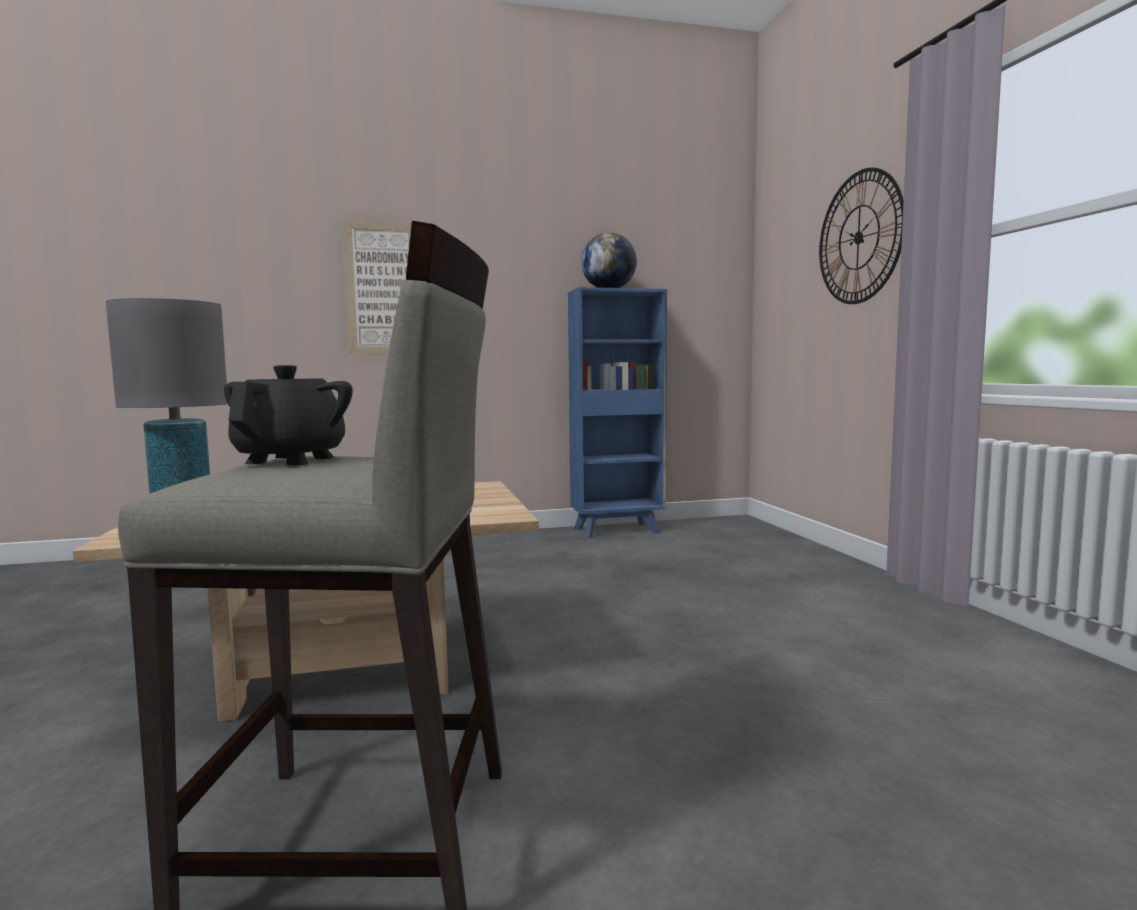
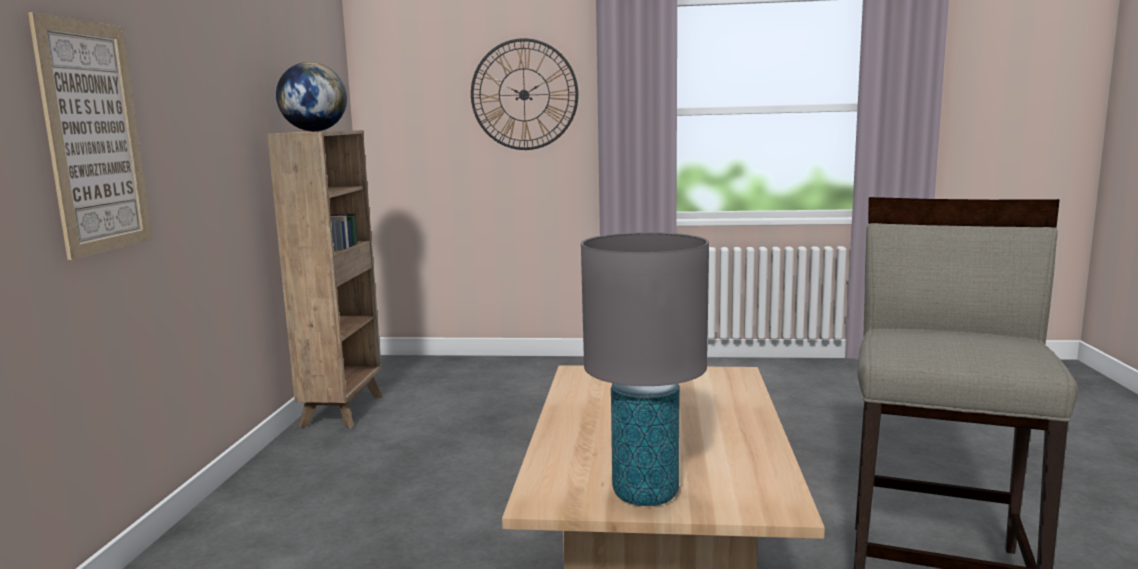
camera: 70 degrees left, 5 degrees up
(292, 460) = (945, 346): black teapot -> none
(618, 530) = (344, 410): blue bookcase -> brown bookcase

